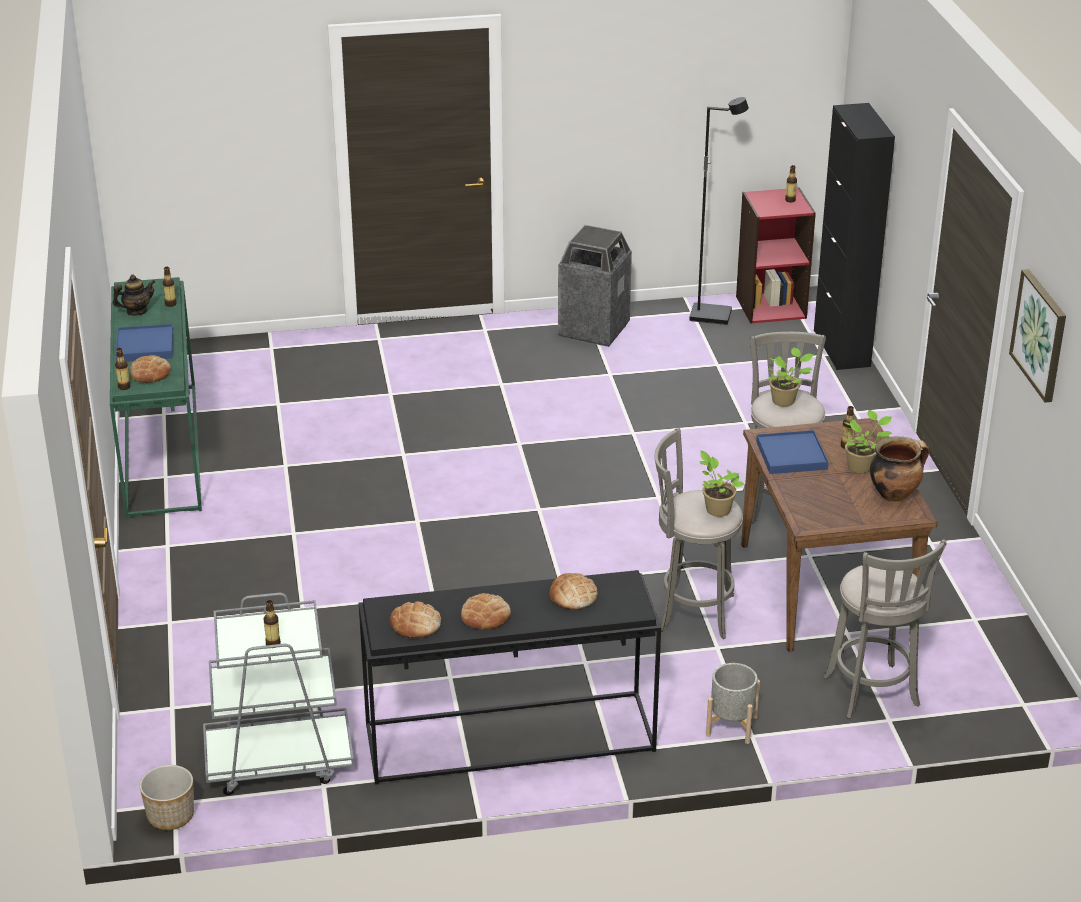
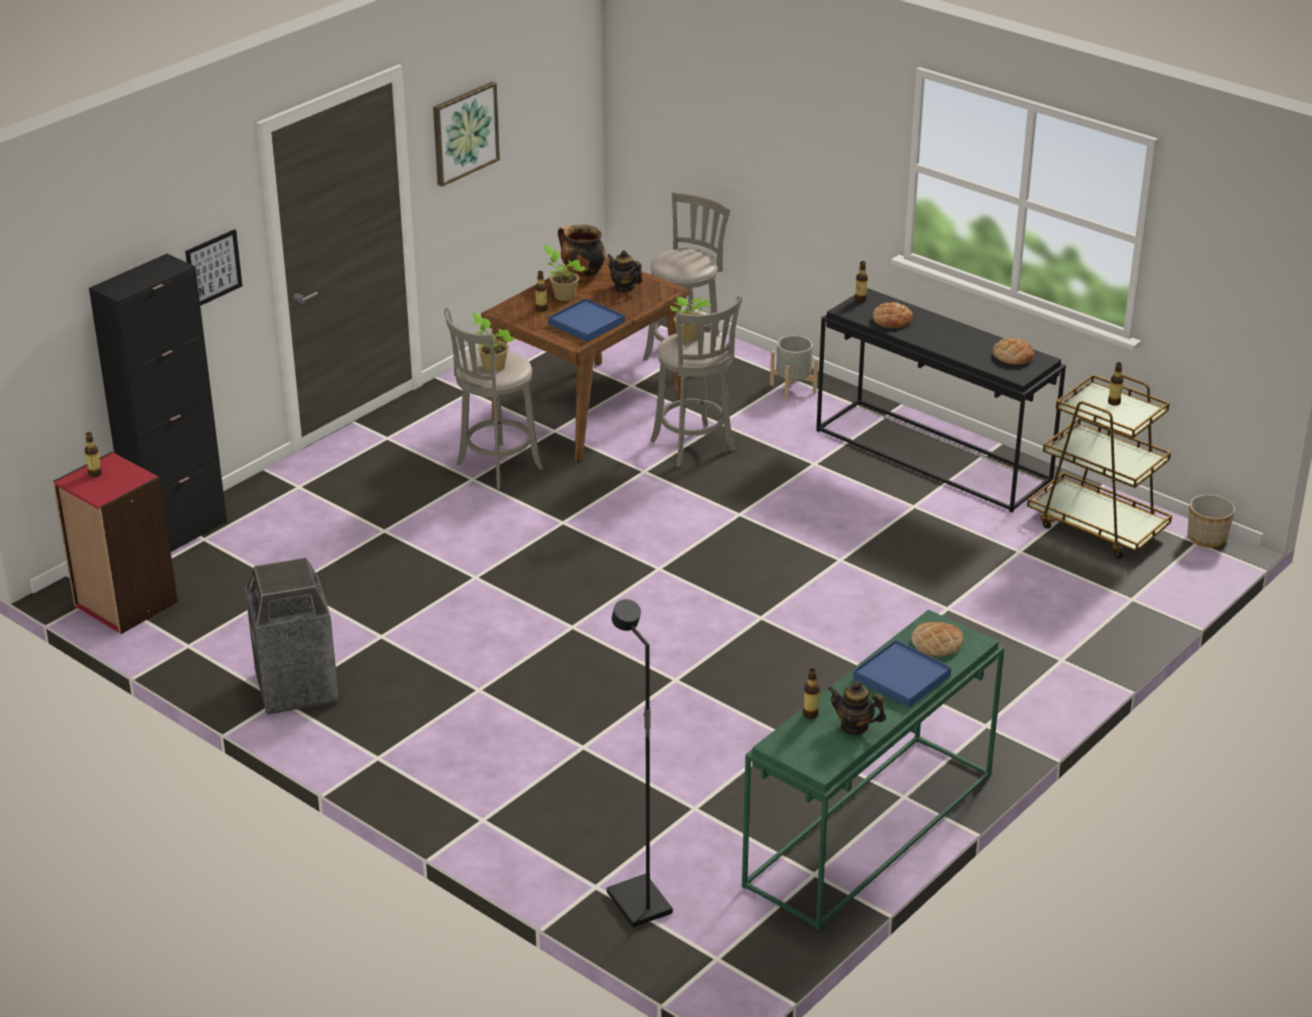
camera: 130 degrees left, 0 degrees up
(124, 387) = (977, 643): bottle -> bottle (860, 299)
(278, 761) = (1097, 526): grey cart -> brown cart
(485, 616) = (963, 338): bread -> none
(711, 315) = (184, 631): black floor lamp -> black floor lamp (637, 903)
(840, 504) = (624, 287): none -> teapot
(912, 192) = (213, 268): none -> picture

